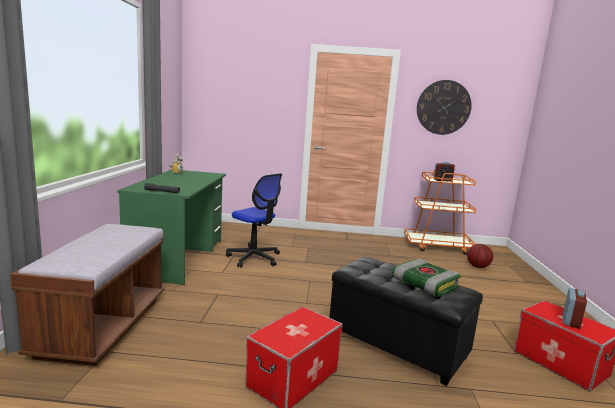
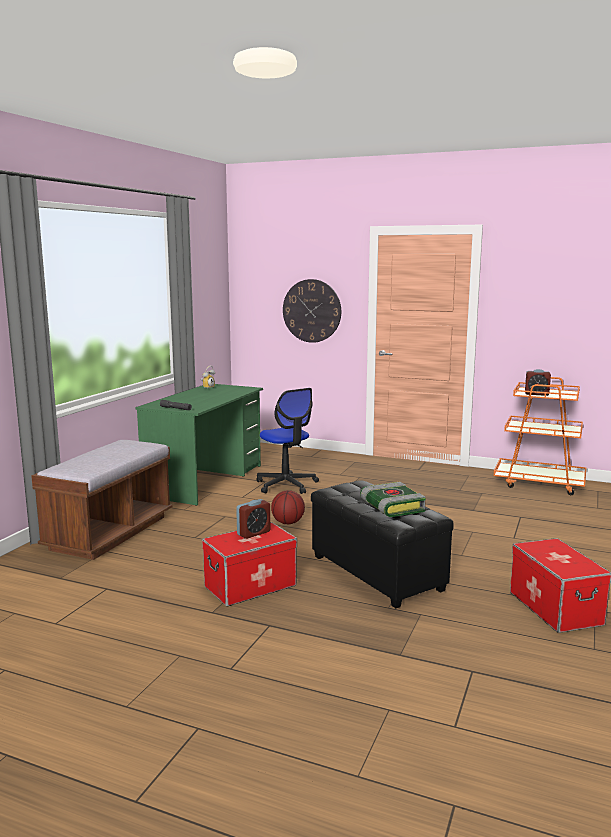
camera: 20 degrees right, 0 degrees up
(443, 107) = (545, 295): wall clock -> wall clock (311, 311)
(478, 266) = (572, 509): basketball -> basketball (288, 522)
(571, 321) = (558, 558): alarm clock -> alarm clock (253, 533)

